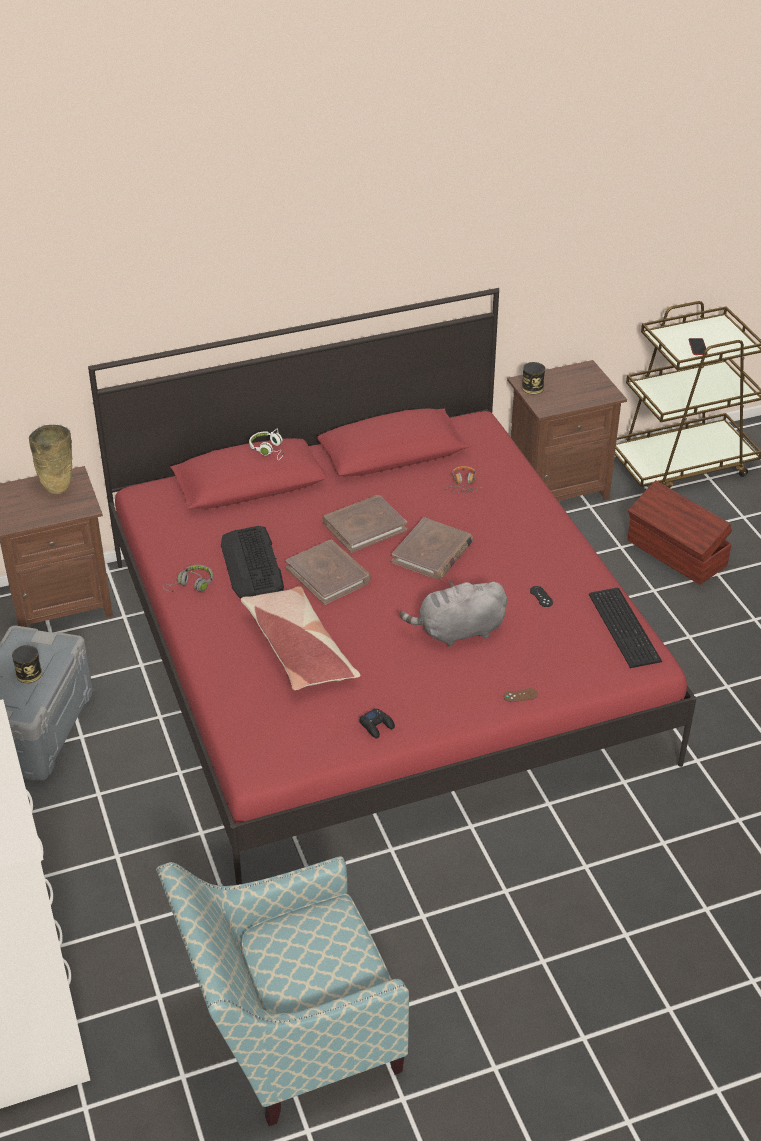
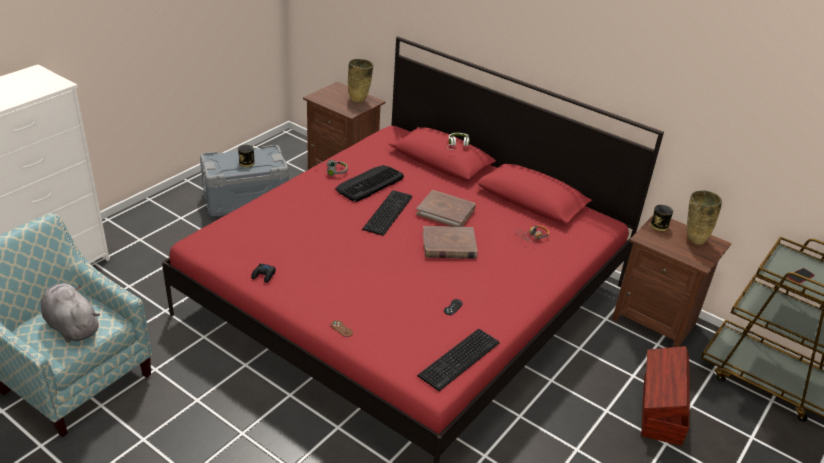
camera: 55 degrees right, 5 degrees down
(298, 649) = (309, 223): pillow -> none
(328, 575) = (386, 213): brown book -> keyboard
(458, 631) = (382, 281): grey plush toy -> grey plush toy (71, 326)
(570, 378) = (694, 239): none -> beige vase

